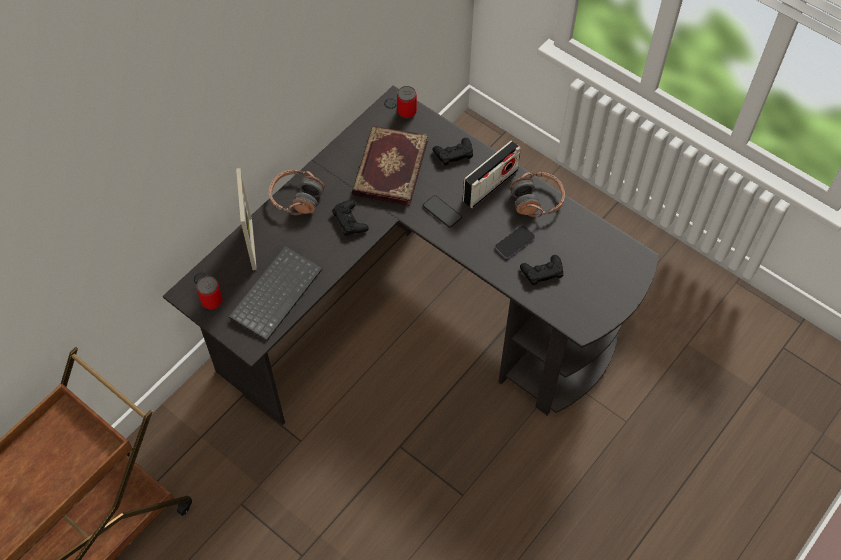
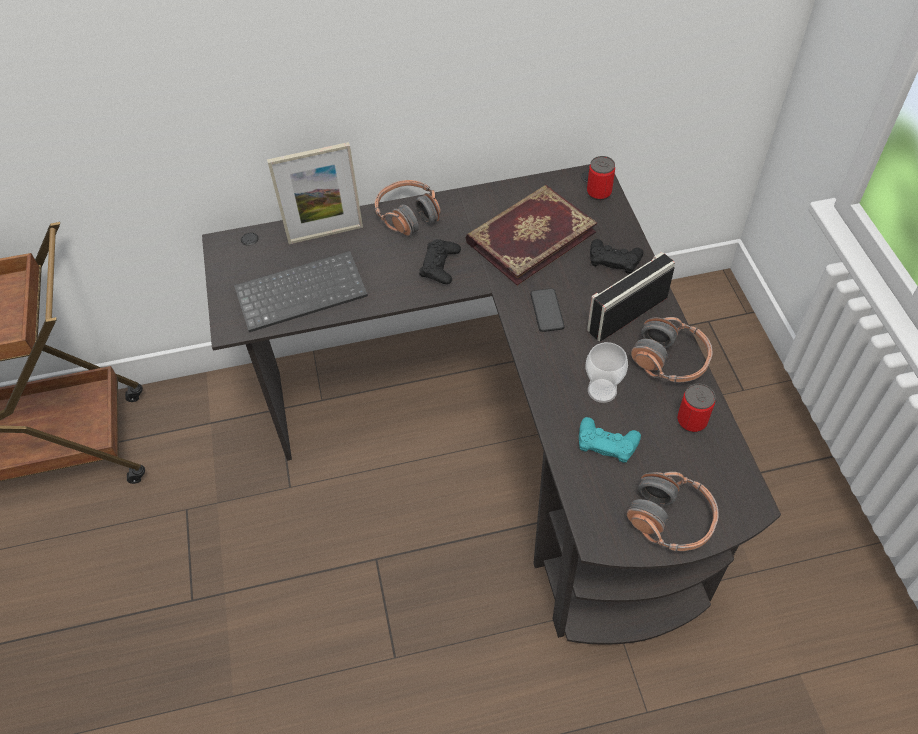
camera: 40 degrees right, 5 degrees down
(212, 301) = (238, 264): can -> can (691, 421)
(252, 244) = (325, 234): picture frame -> picture frame turned 45 degrees clockwise
(490, 185) = (627, 314): radio -> radio turned 150 degrees clockwise
(515, 242) = (602, 390): phone -> cup
(542, 272) = (607, 442): black game controller -> turquoise game controller
(608, 293) = (670, 519): none -> headphones

